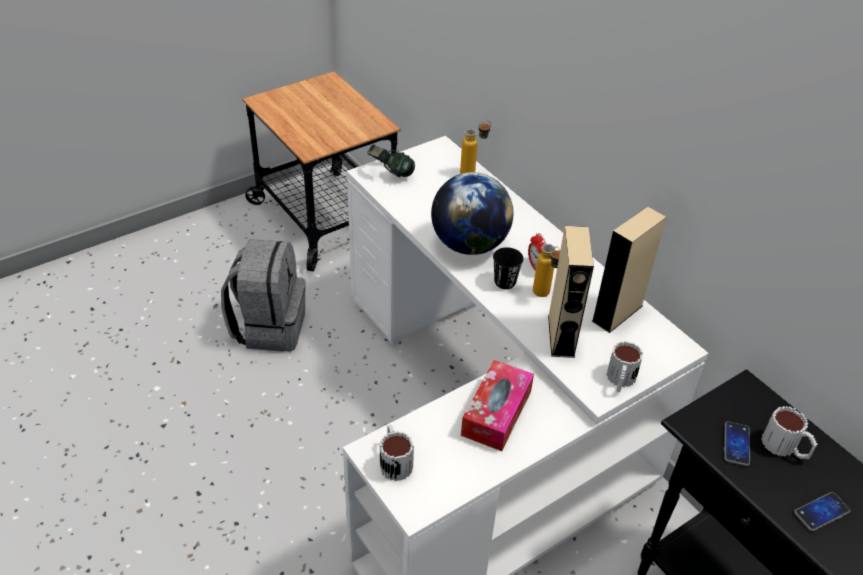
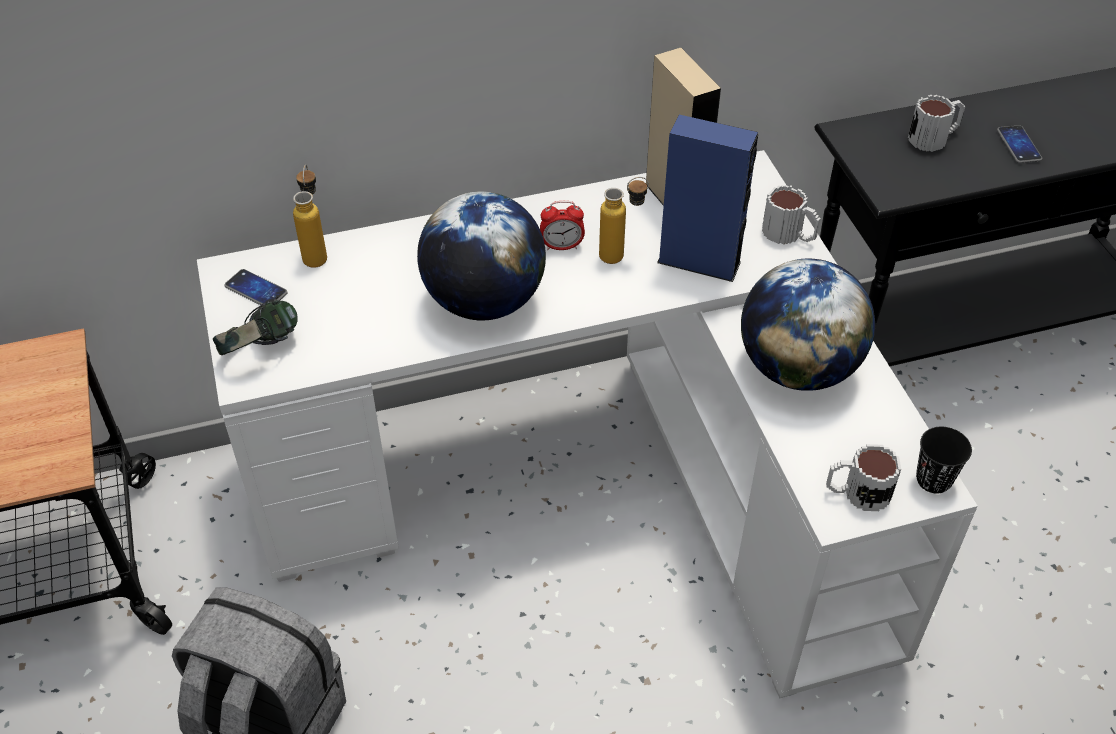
camera: 70 degrees left, 5 degrees up
(496, 413) = (798, 368): tissue box -> globe
(505, 282) = (578, 286): black cup -> black cup (933, 480)
(561, 335) = (699, 262): beige speaker -> blue speaker
(736, 444) = (924, 169): phone -> phone (256, 290)

